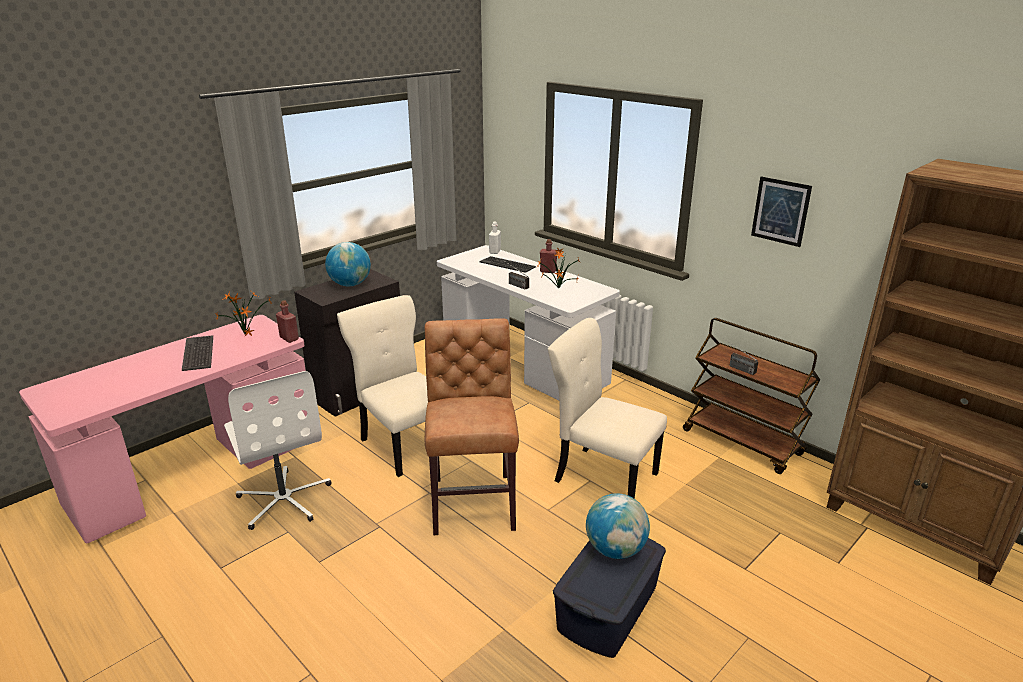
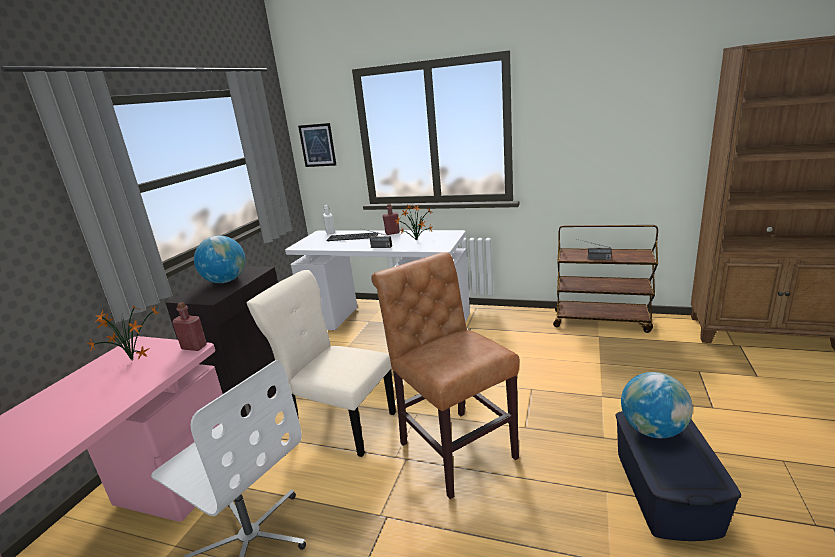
camera: 25 degrees left, 5 degrees down
(199, 353) = (80, 398): keyboard -> none
(602, 476) = (536, 381): beige chair -> none
(780, 211) = (595, 125): picture -> picture (317, 145)

